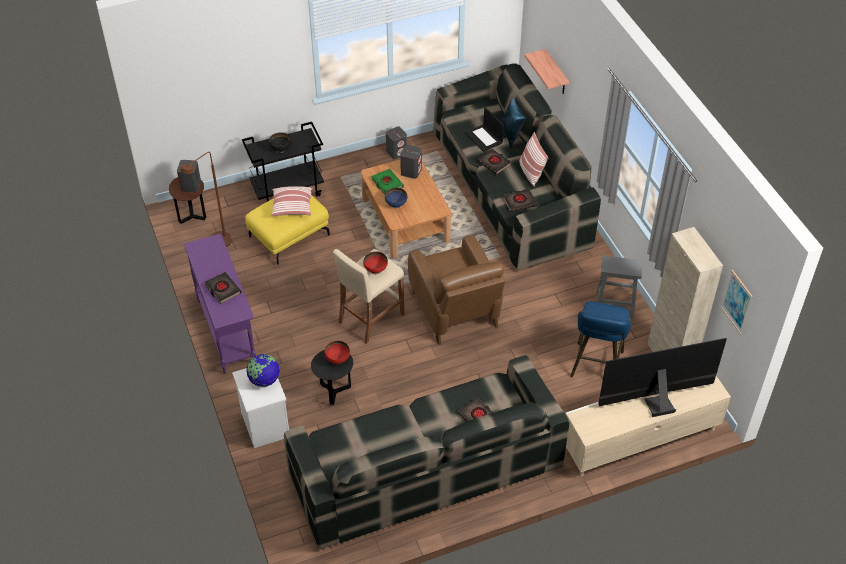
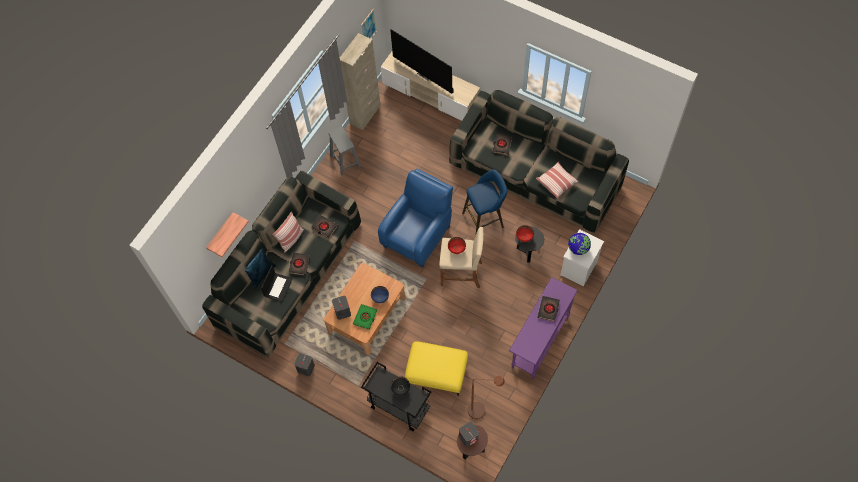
camera: 125 degrees left, 15 degrees up
(292, 207) = (432, 359): pillow -> pillow (557, 182)
(455, 311) = (418, 234): brown armchair -> blue armchair
(596, 367) = (399, 143): blue stool -> blue stool (485, 219)

